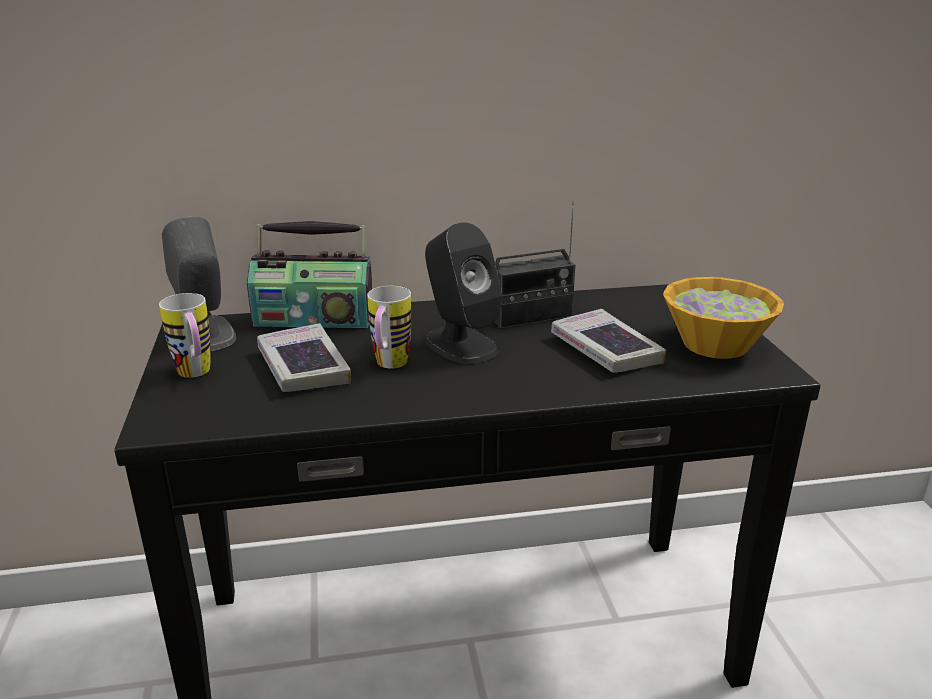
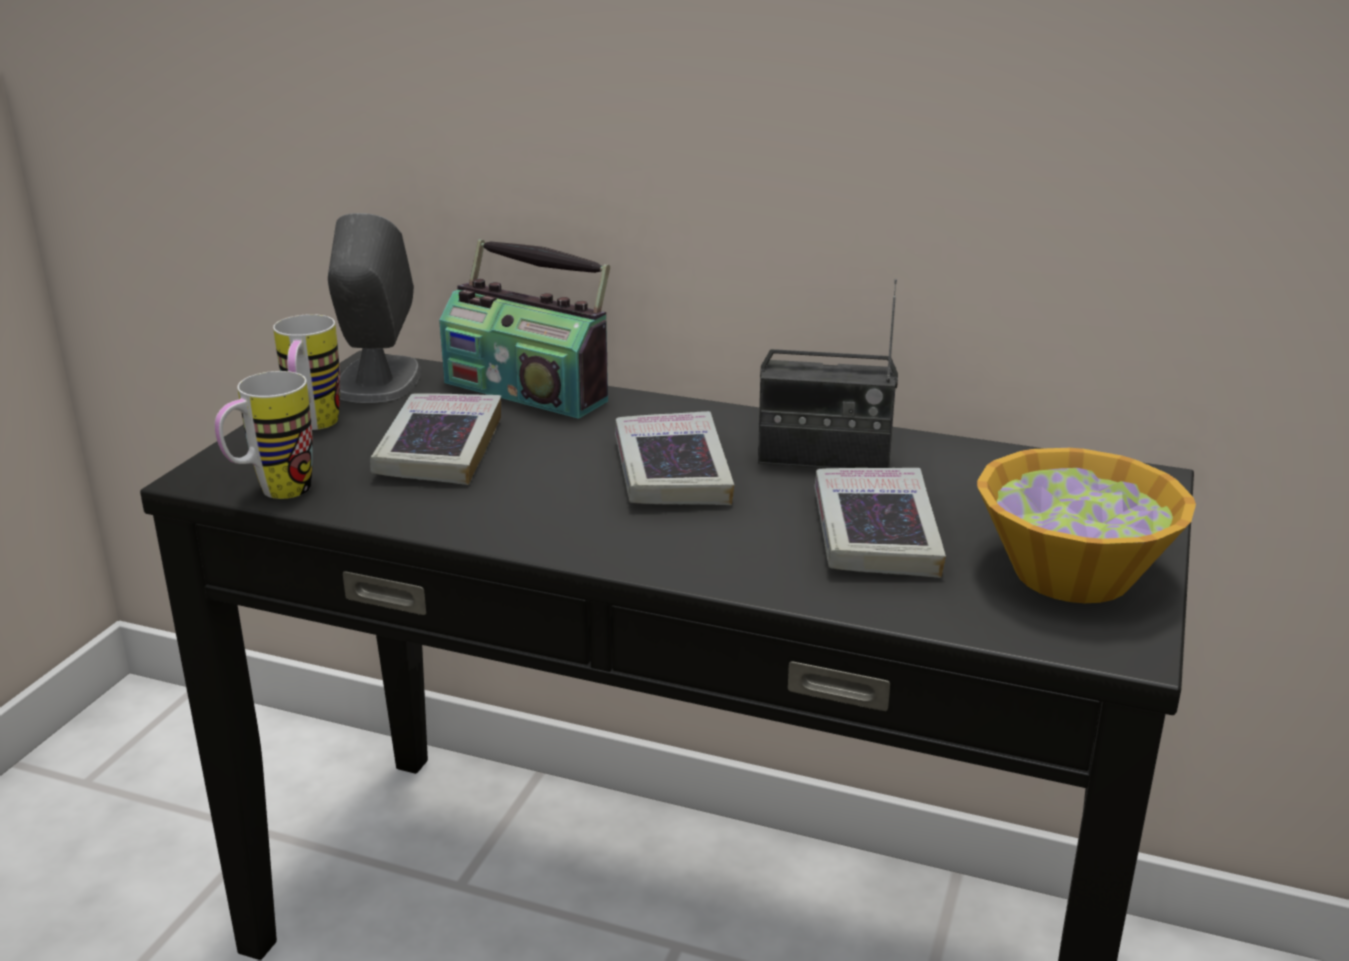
camera: 30 degrees right, 0 degrees up
(389, 366) = (542, 476): mug -> mug (272, 494)
(460, 345) = (671, 472): black speaker -> book

